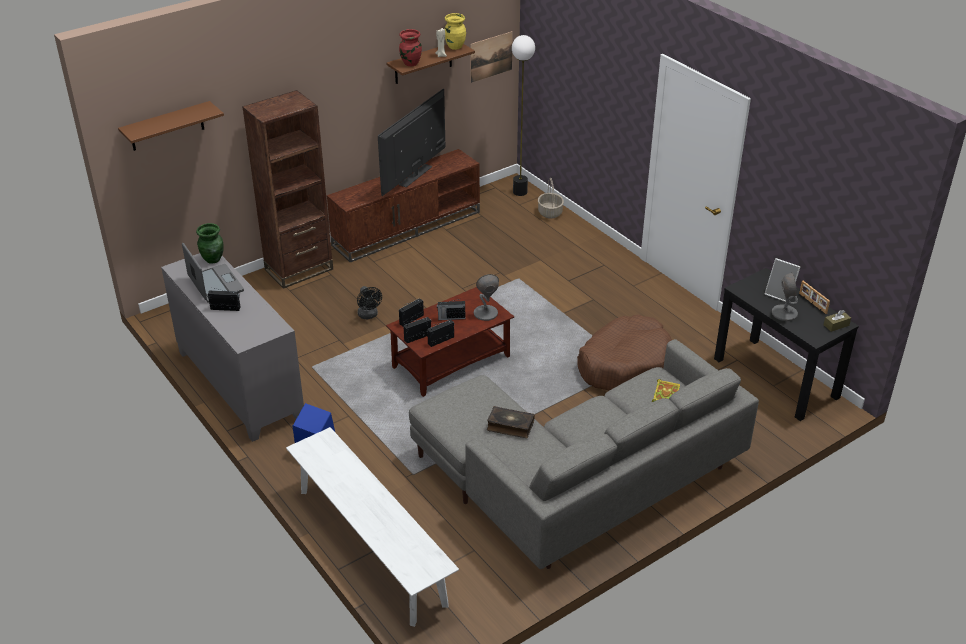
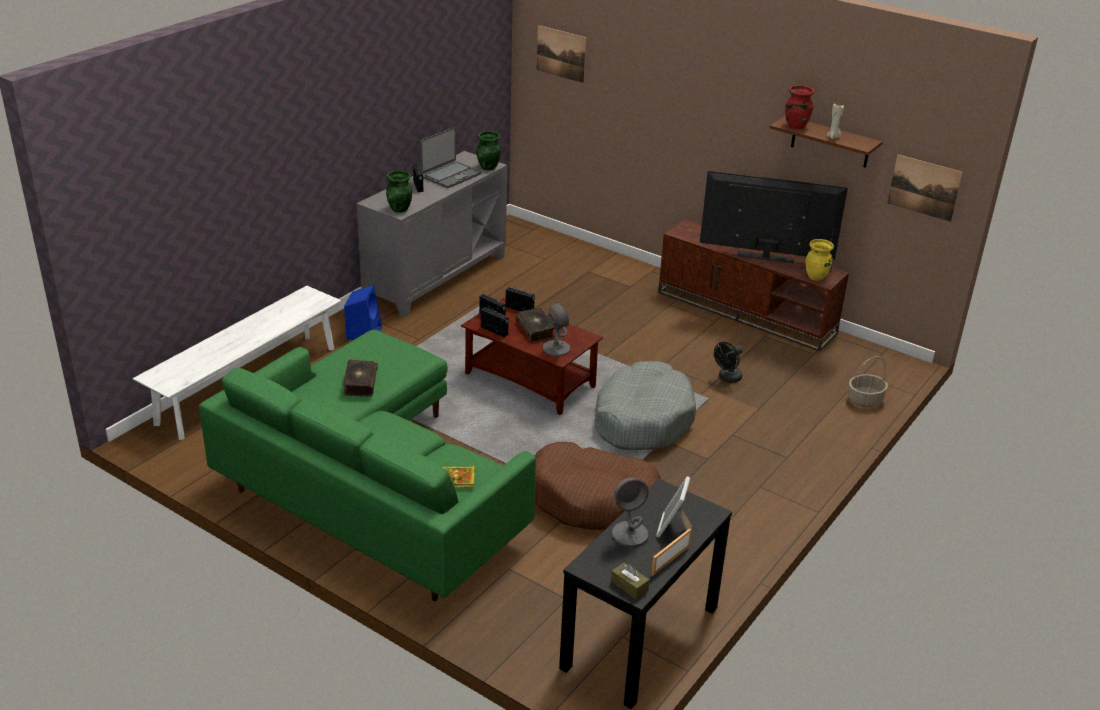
camera: 70 degrees right, 5 degrees down
(166, 126) = (561, 53): brown shelf -> picture
(271, 327) = (400, 209): none -> green vase
(299, 269) = (625, 269): brown bookcase -> none
(369, 315) = (577, 320): black fan -> black fan (727, 378)
(451, 317) = (536, 330): radio -> book
(455, 46) = (864, 141): yellow vase -> yellow vase (816, 277)
(519, 192) = (889, 371): floor lamp -> none
(532, 317) = (642, 419): none -> grey dog bed
(577, 483) = (372, 492): grey sofa -> green sofa

